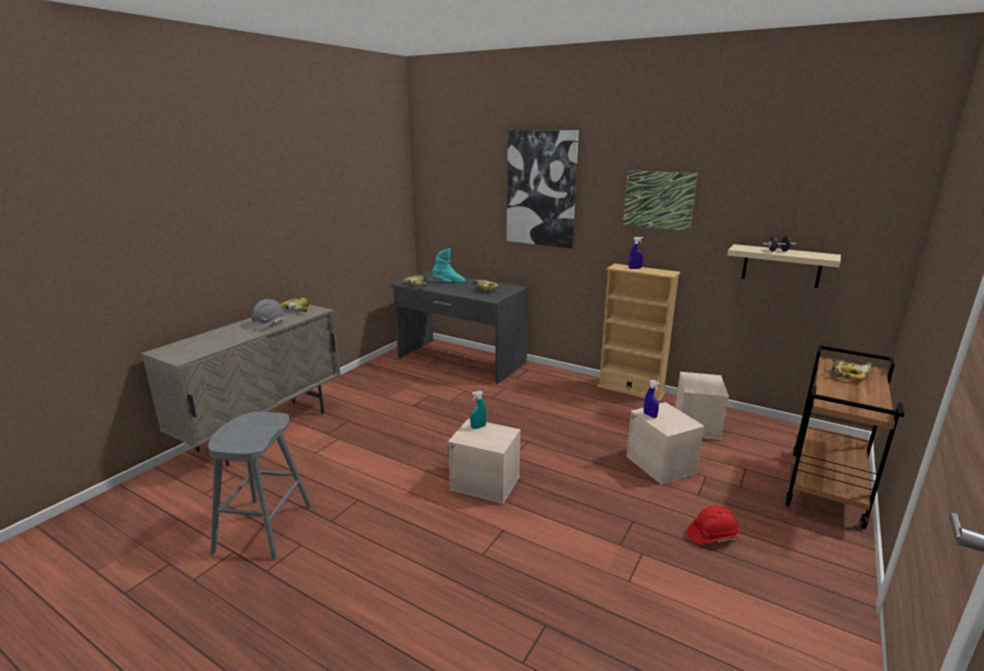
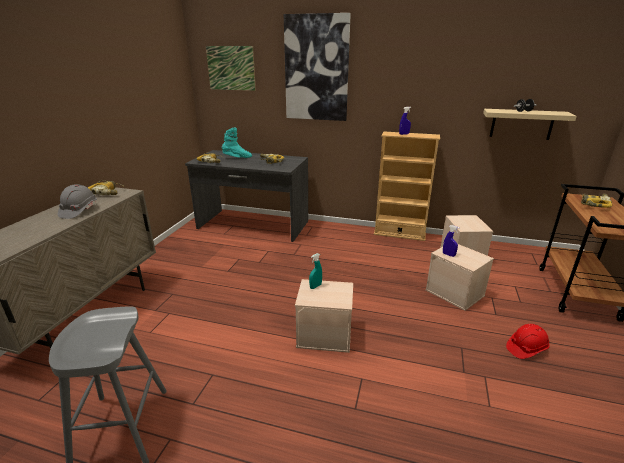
camera: 15 degrees left, 5 degrees up
(658, 200) = (422, 74): picture -> picture (231, 68)

